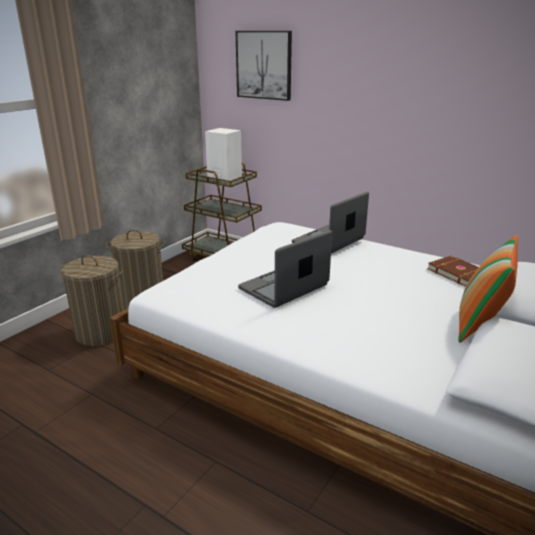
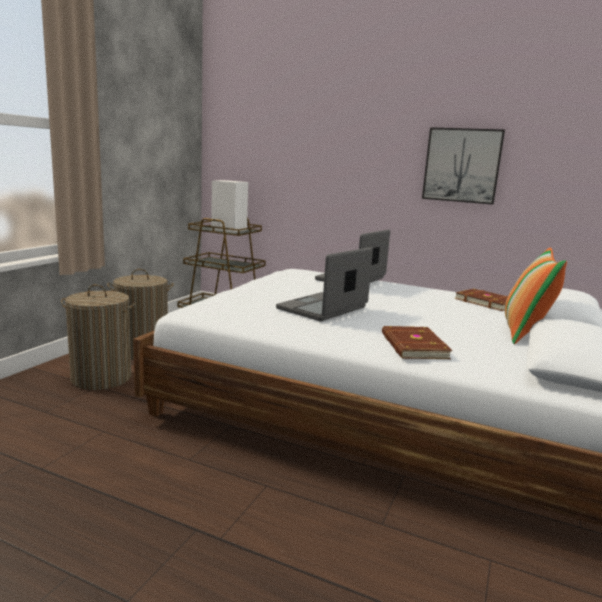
camera: 10 degrees left, 10 degrees down
(264, 65) = (273, 120): picture -> picture (462, 165)
(351, 345) = (413, 346): none -> brown book

